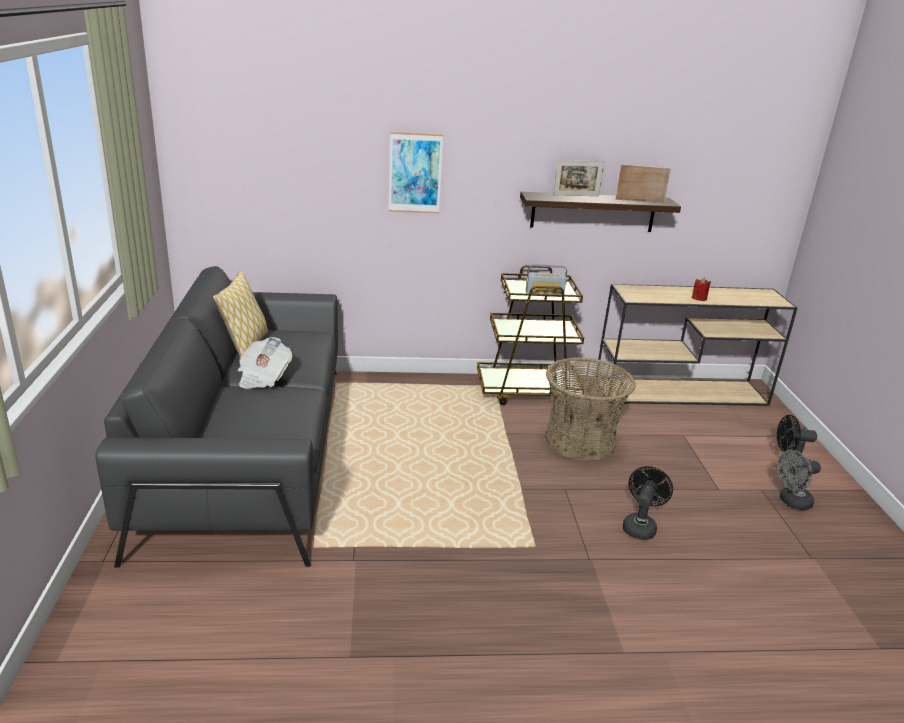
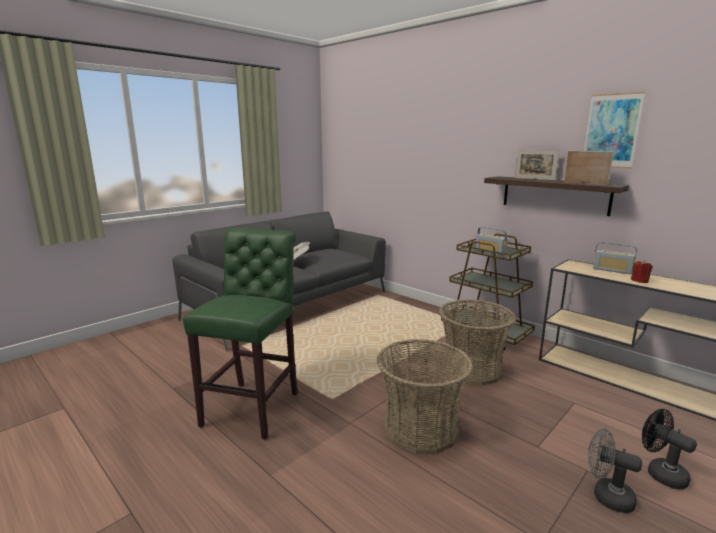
camera: 50 degrees right, 10 degrees down
(245, 346) = (314, 251): pillow -> none
(415, 173) = (431, 162): picture -> picture (611, 131)
(484, 606) = (254, 406): none -> green stool
(640, 526) = (420, 428): black fan -> basket
(663, 290) = (612, 270): none -> radio

